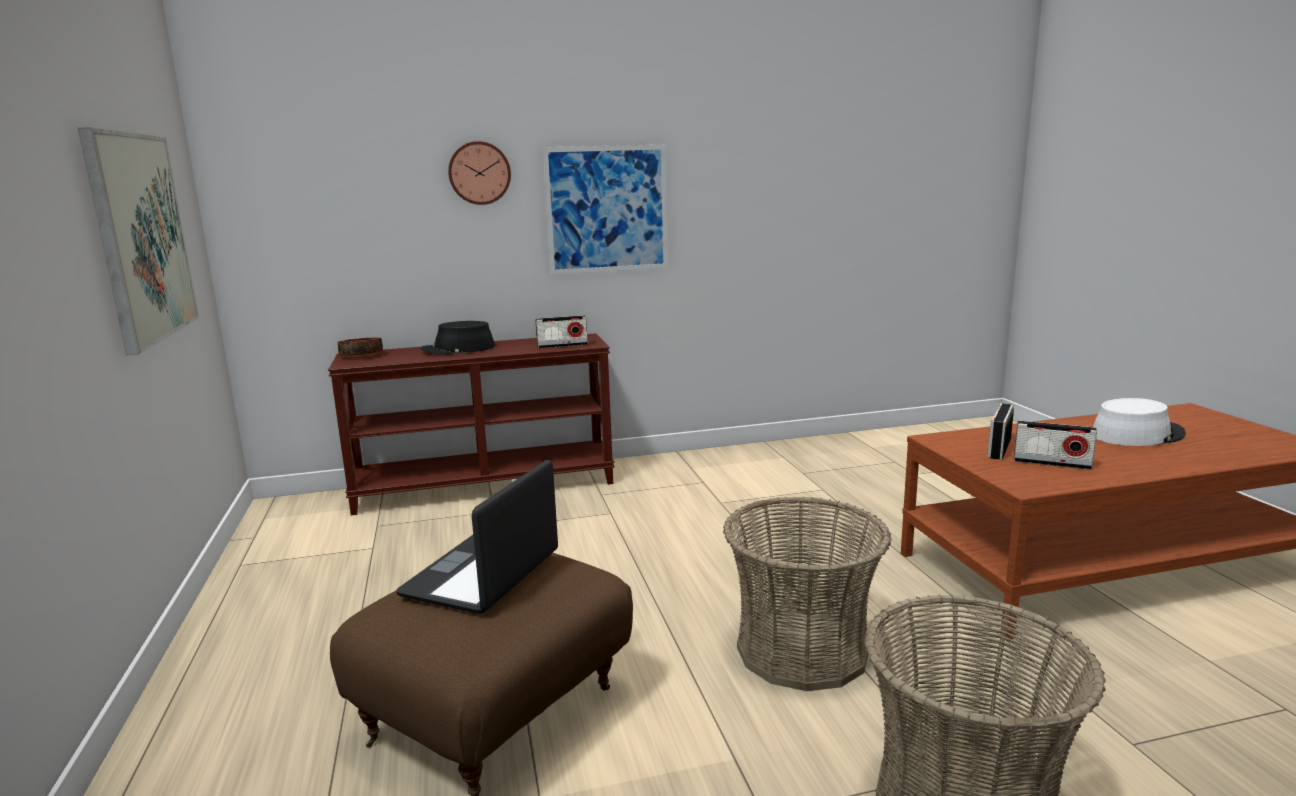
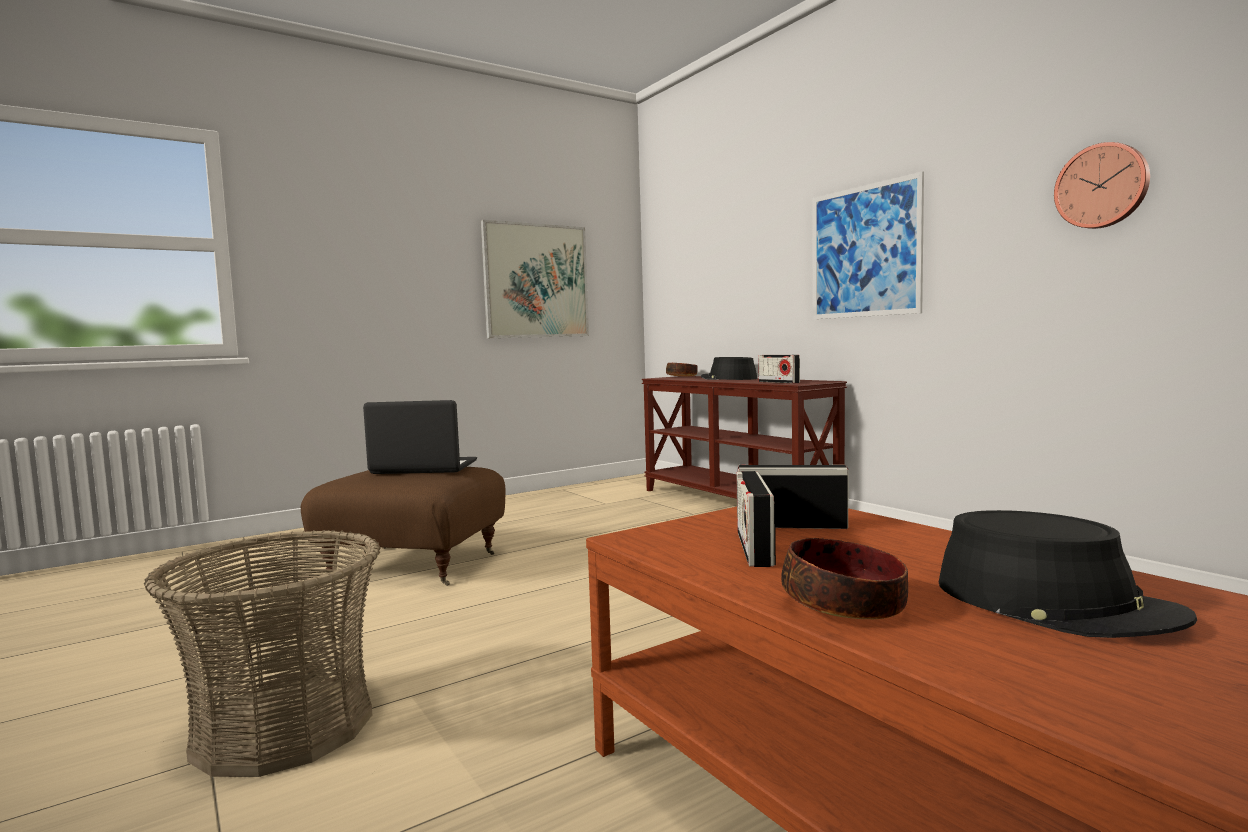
camera: 70 degrees right, 10 degrees down
(479, 173) = (770, 229): wall clock -> wall clock (1102, 186)
(801, 650) = (524, 638): basket -> none
(1136, 434) = (1053, 602): white hat -> black hat
(1152, 464) = (845, 605): none -> bowl

